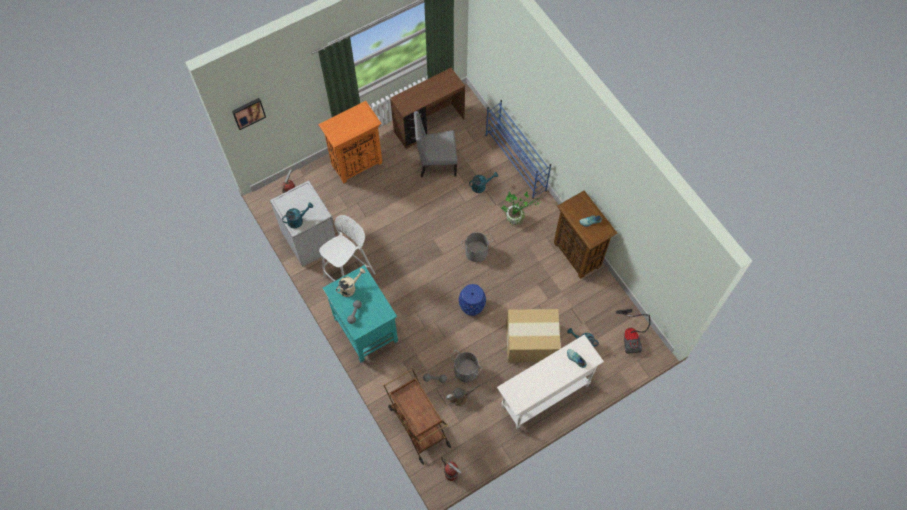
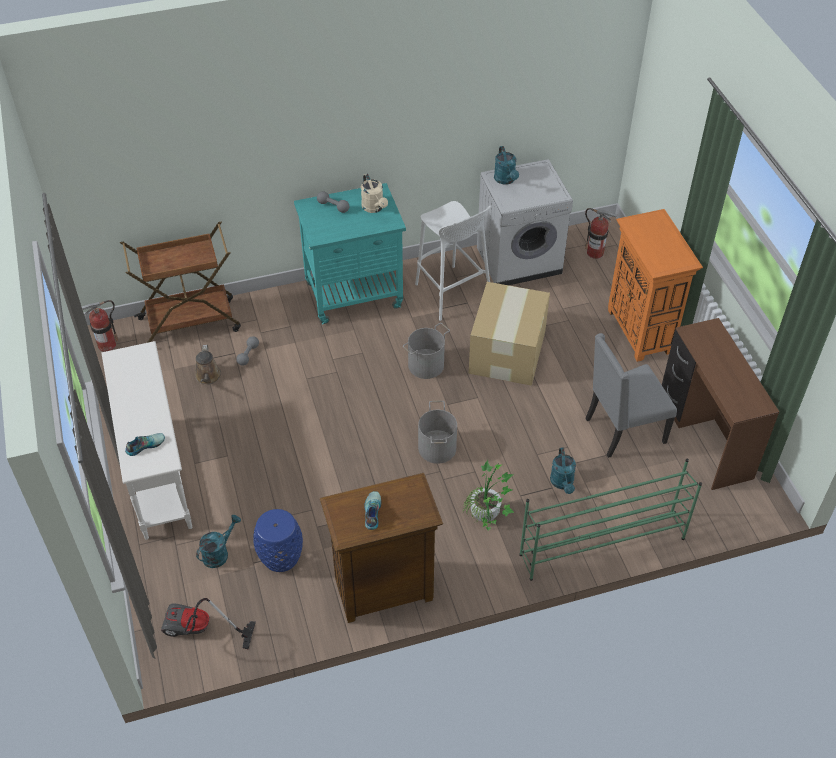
camera: 105 degrees right, 15 degrees down
(248, 112) = (655, 81): picture -> none
(436, 163) = (623, 430): grey chair -> grey chair turned 120 degrees counterclockwise
(466, 370) = (244, 392): grey bucket -> grey bucket (426, 365)
(472, 306) = (343, 421): blue stool -> blue stool (280, 557)
(515, 163) = (601, 546): blue shoe rack -> green shoe rack
(530, 342) = (253, 481): cardboard box -> cardboard box (508, 351)

